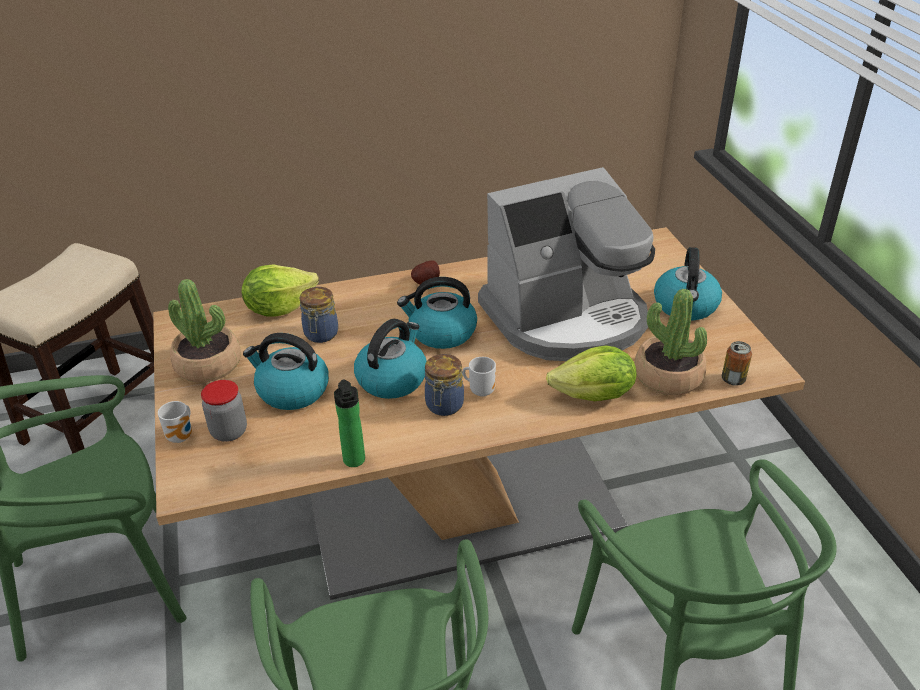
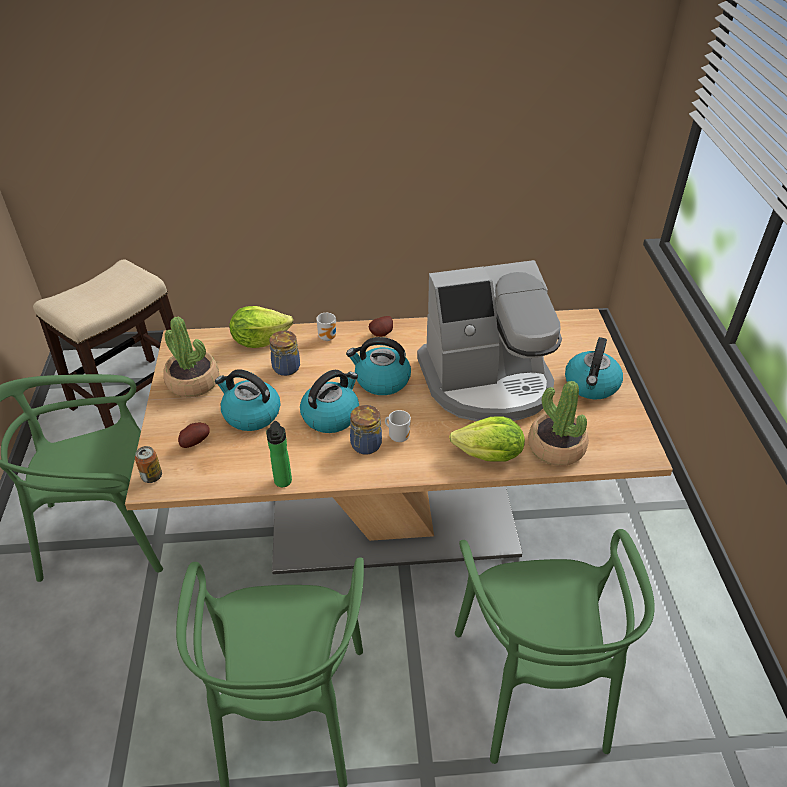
camera: 10 degrees right, 5 degrees up
(182, 436) = (159, 440): mug -> mug (329, 337)
(229, 432) = (195, 442): jar -> potato
(733, 379) = (610, 458): can -> can (152, 476)

